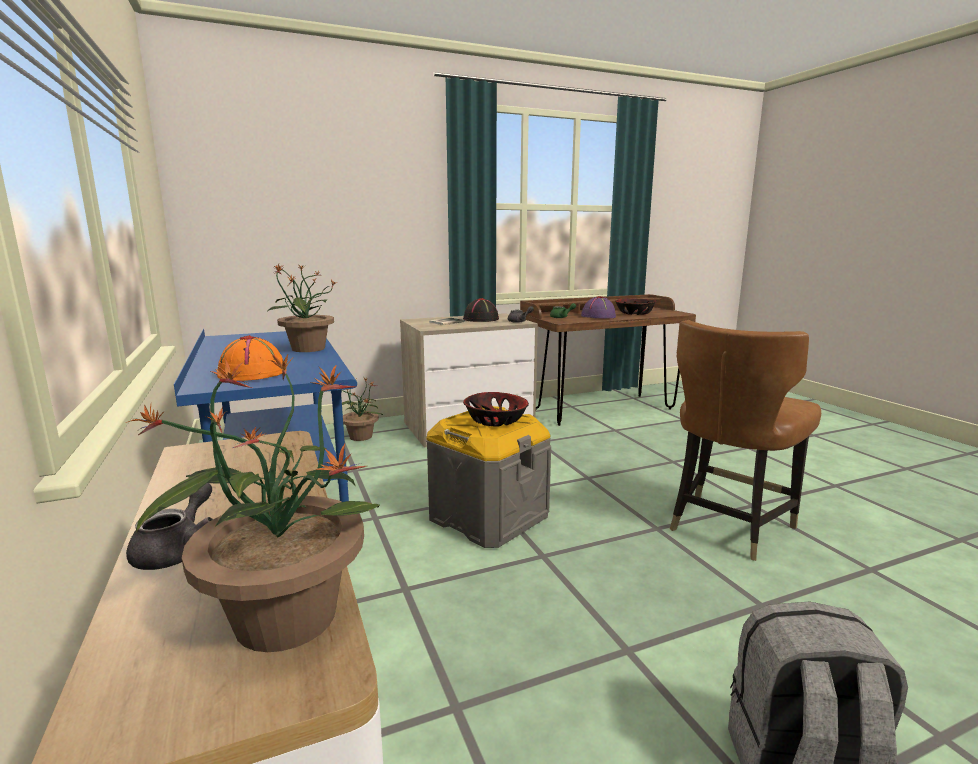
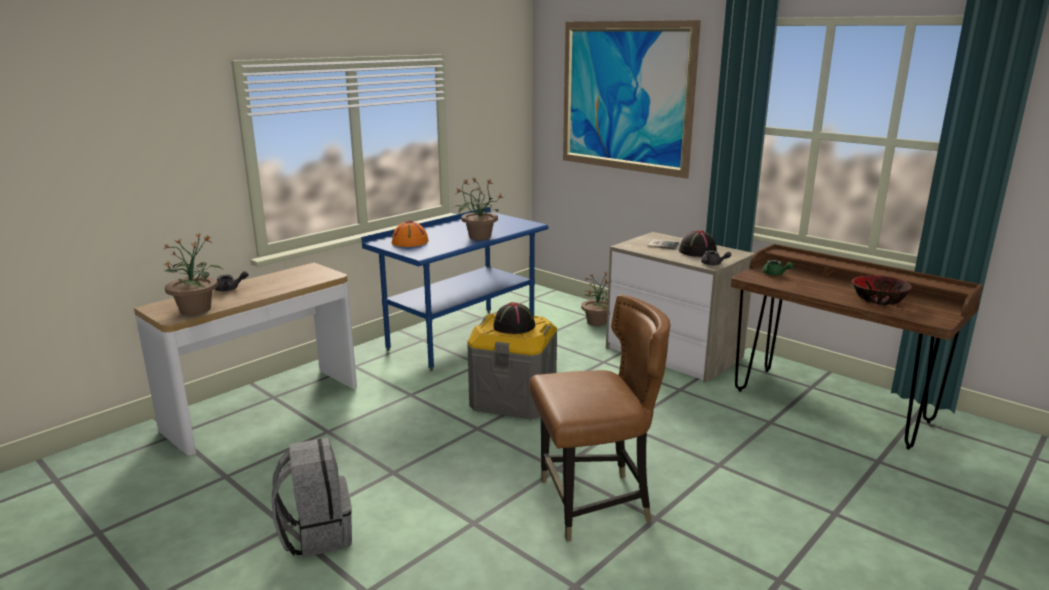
camera: 65 degrees right, 5 degrees up
(323, 179) = (625, 97): none -> picture
(496, 420) = (514, 326): bowl -> black hat
(598, 316) = (814, 287): purple hat -> none
(727, 526) = (594, 504): brown chair -> brown chair turned 150 degrees clockwise

